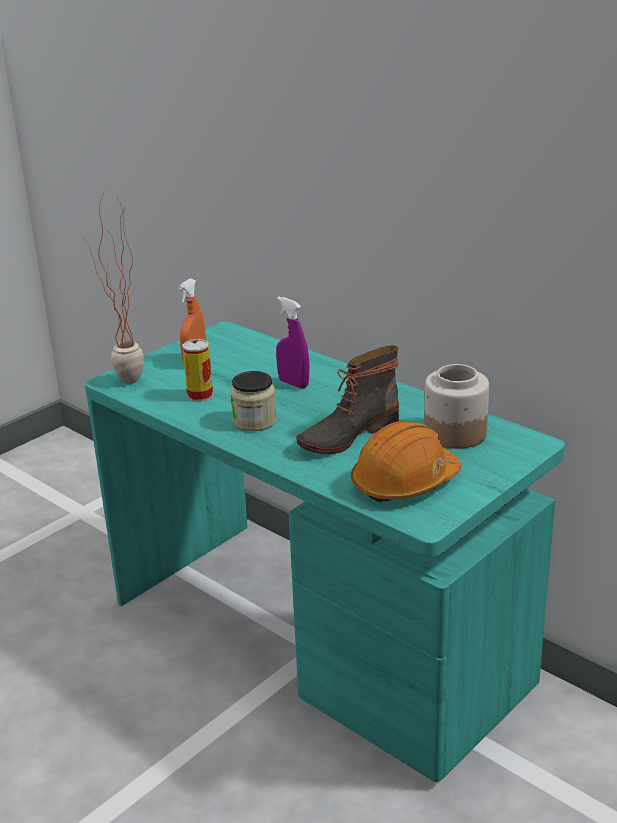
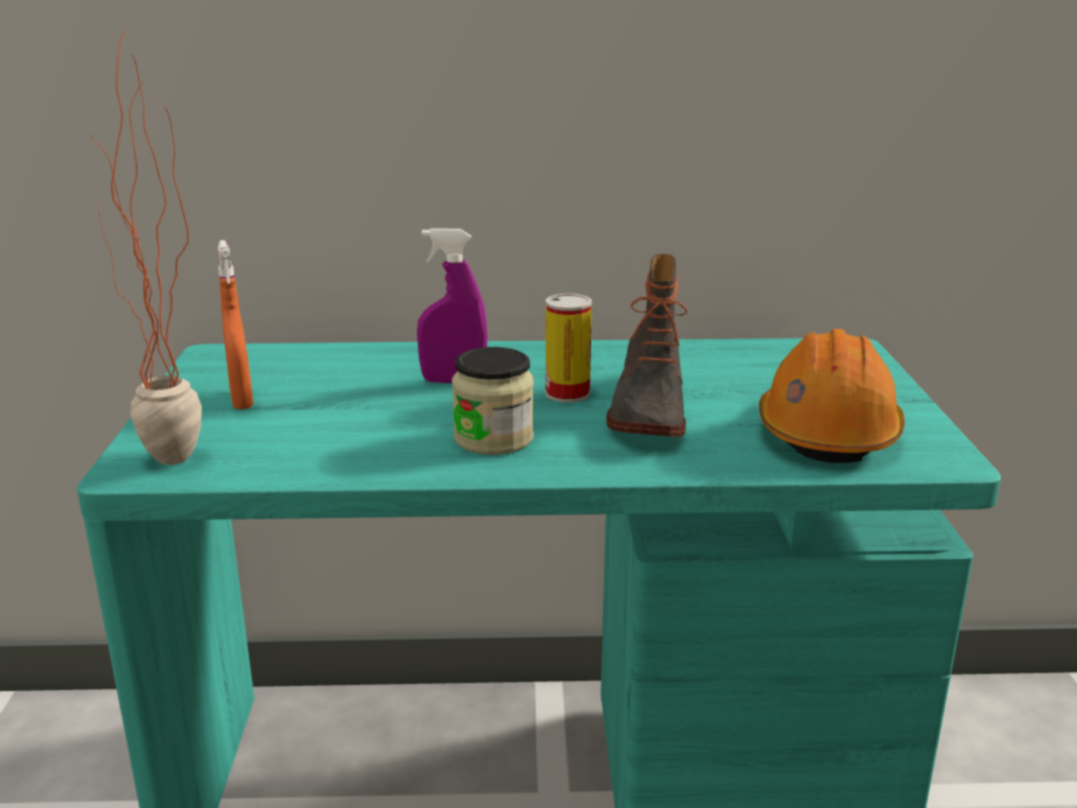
camera: 45 degrees left, 5 degrees down
(200, 395) = (341, 437): can -> can (567, 393)
(454, 433) = (758, 366): jar -> none

